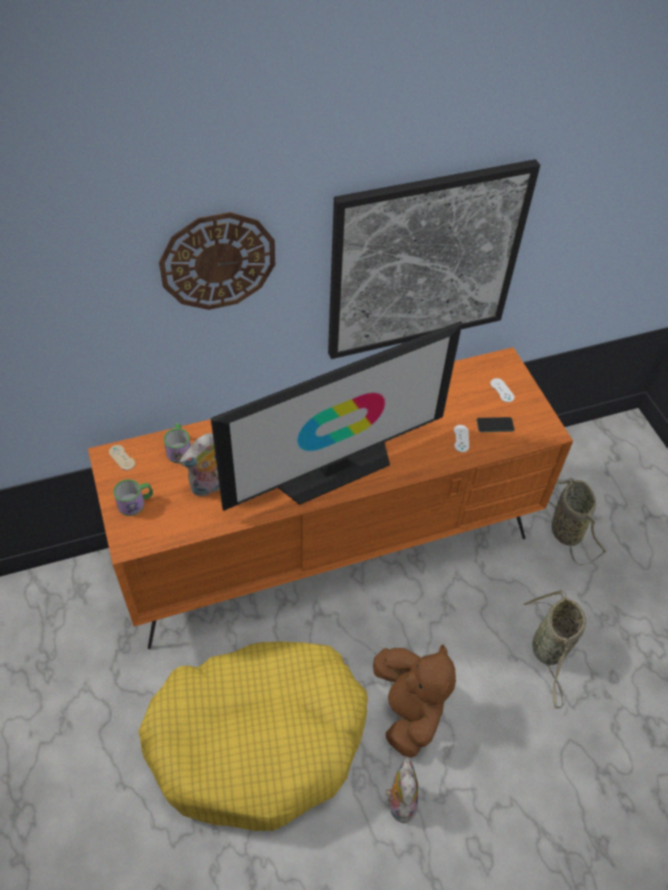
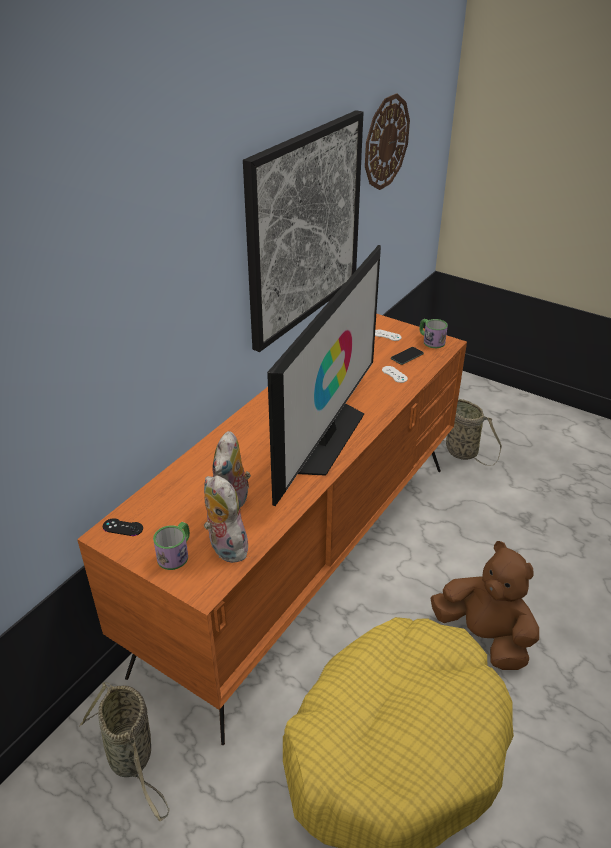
camera: 35 degrees left, 15 degrees down
(122, 457) = (123, 527): beige game controller -> black game controller
(179, 449) = (173, 492): mug -> mug (431, 341)
(218, 261) = (166, 251): wall clock -> wall clock (386, 142)
(399, 801) = (548, 708): plush toy -> plush toy (225, 547)
(549, 651) = (531, 531): basket -> basket (132, 758)

